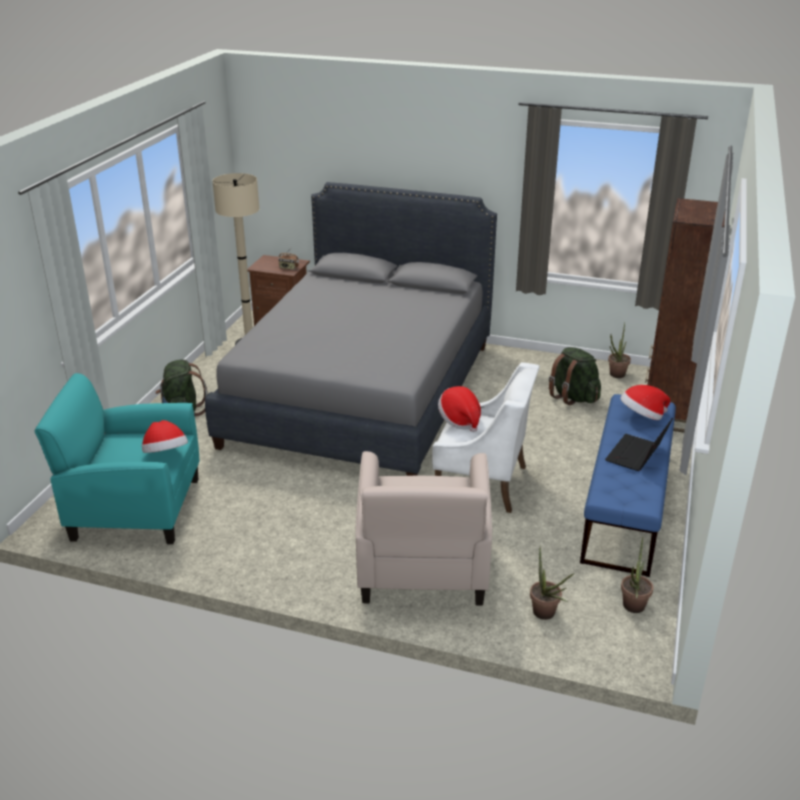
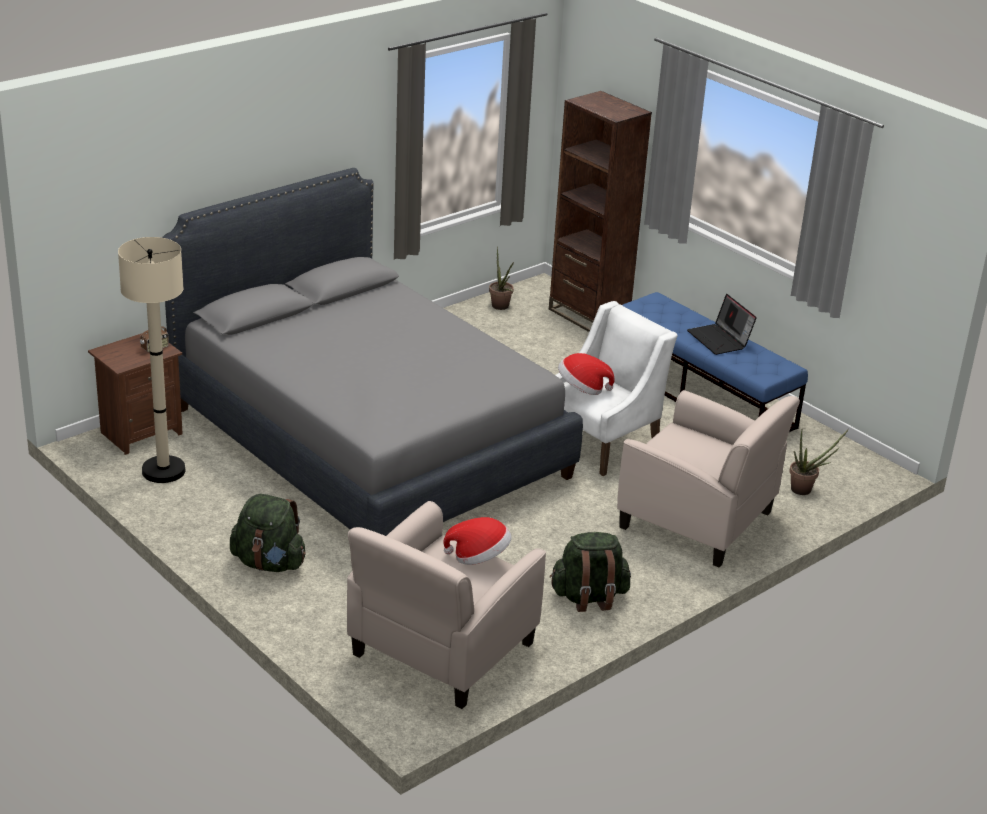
camera: 60 degrees left, 0 degrees up
(134, 509) = (441, 650): turquoise armchair -> beige armchair
(573, 397) = (513, 342): green backpack -> green backpack (589, 597)
(632, 609) = (828, 452): potted plant -> none
(642, 416) = (666, 312): hat -> none

